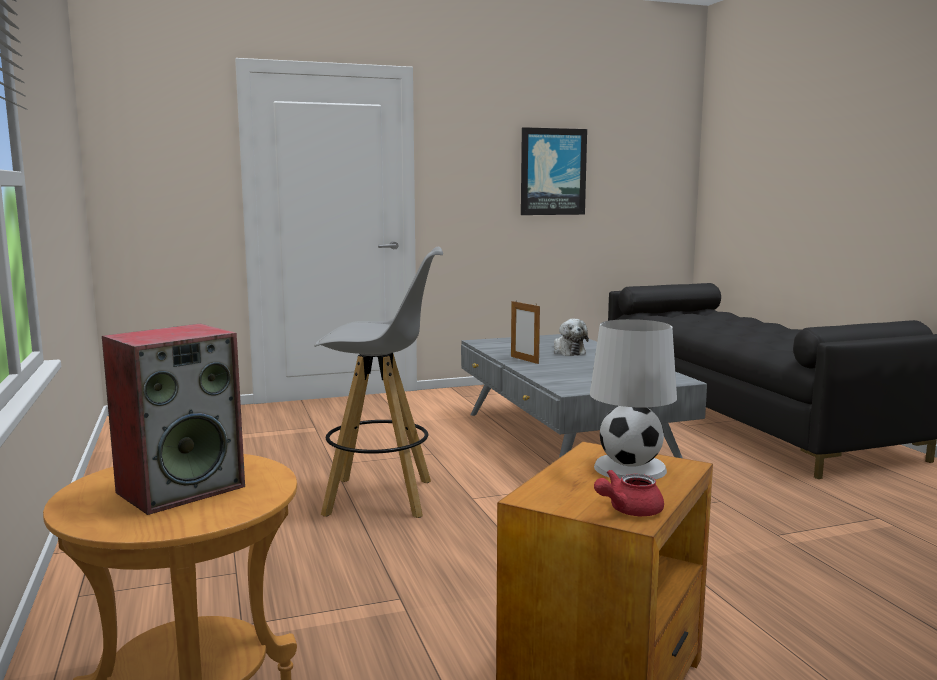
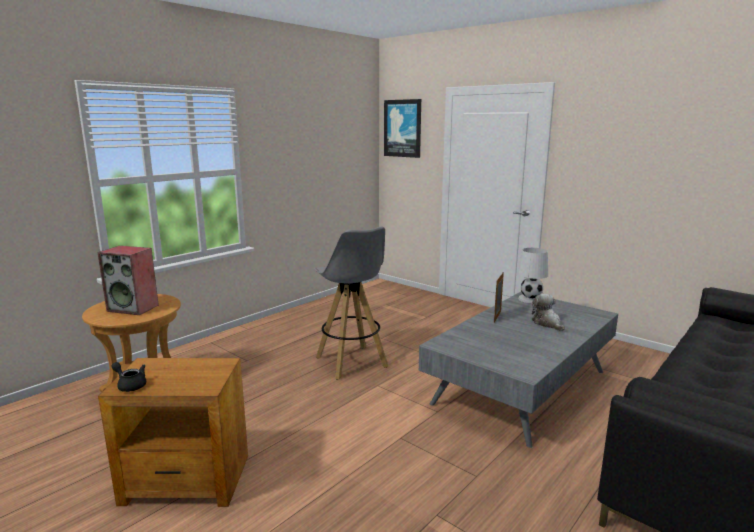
camera: 60 degrees right, 5 degrees up
(553, 172) = (674, 167): picture -> picture (402, 128)
(568, 352) = (547, 323): plush toy -> plush toy turned 120 degrees clockwise
(628, 510) = (130, 385): red teapot -> black teapot
(630, 469) = (195, 376): white table lamp -> white table lamp (530, 299)

